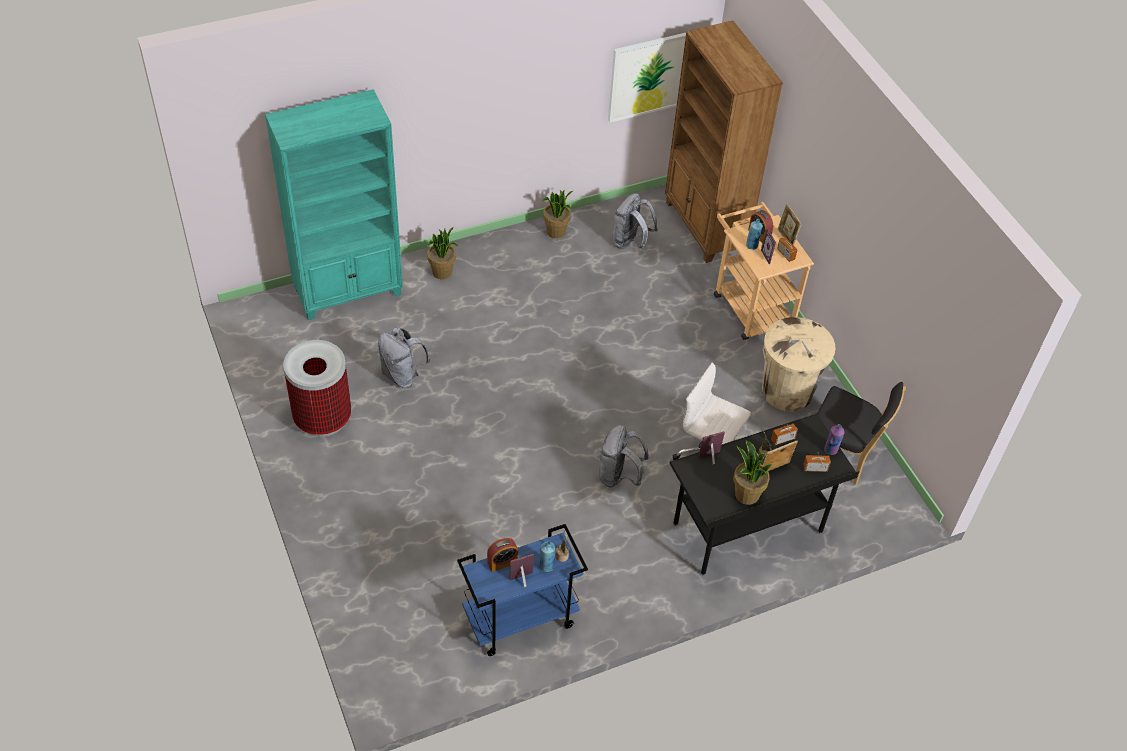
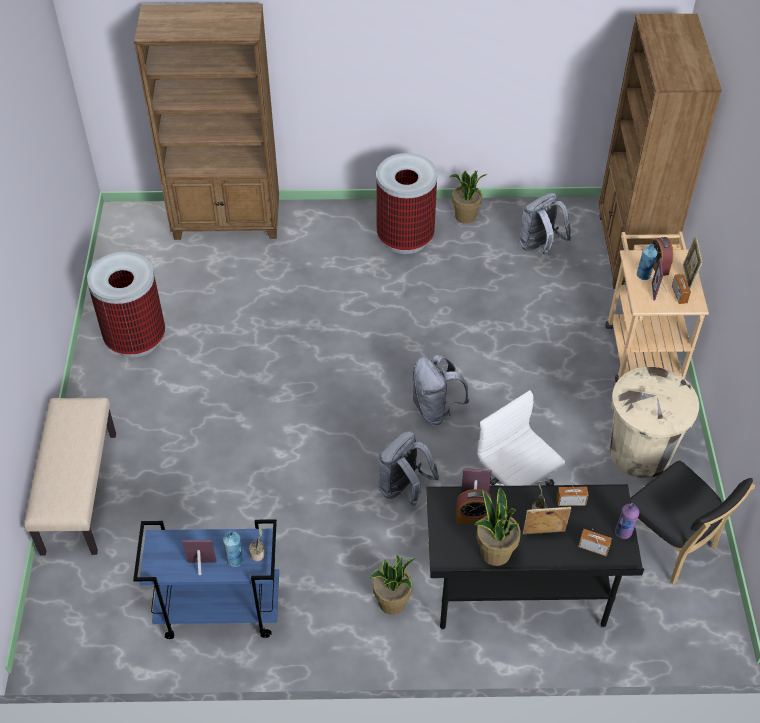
camera: 25 degrees right, 0 degrees up
(346, 564) = (78, 492): none -> beige bench
(349, 291) = (227, 222): turquoise bookcase -> brown bookcase
(403, 375) = (235, 318): grey backpack -> grey backpack (435, 409)
(442, 272) = (328, 227): potted plant -> potted plant (392, 603)
(502, 562) = (191, 539): alarm clock -> alarm clock (473, 516)
(514, 264) = (405, 237): none -> trash can
(651, 75) = (596, 63): picture -> none

